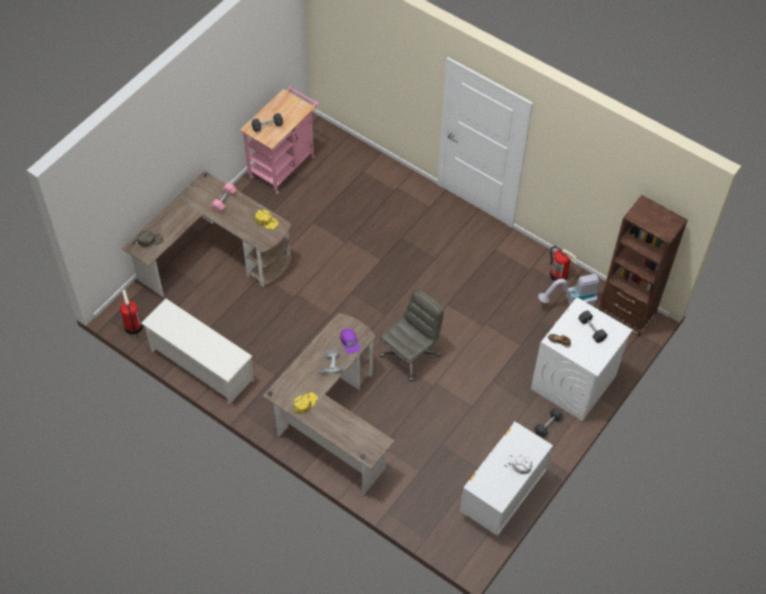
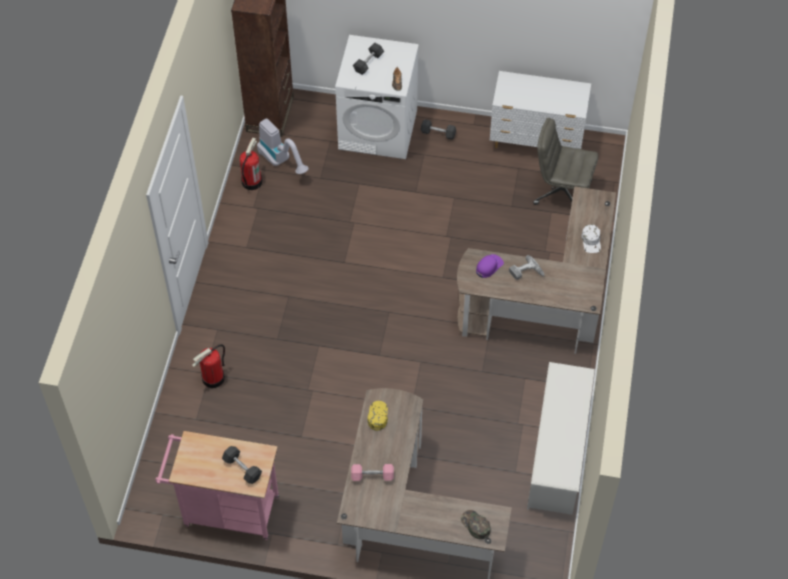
camera: 115 degrees left, 0 degrees up
(133, 326) = (552, 552): fire extinguisher -> fire extinguisher (213, 378)
(305, 403) = (584, 273): yellow cap -> none
(410, 355) = (426, 269): grey office chair -> grey office chair (561, 192)
(517, 465) = (536, 88): white cap -> white cap (591, 241)

